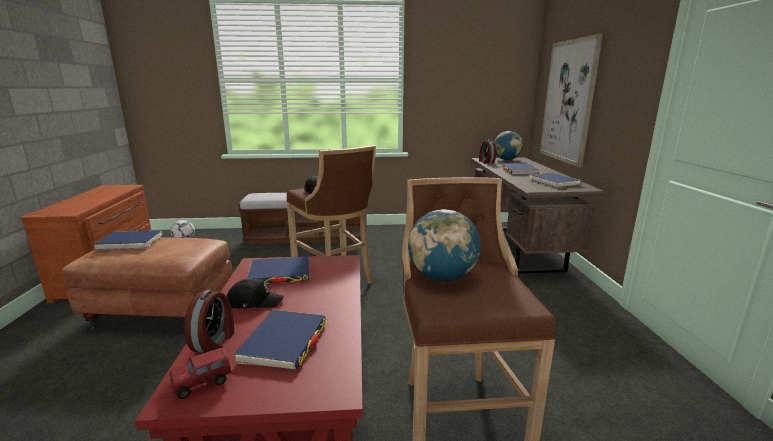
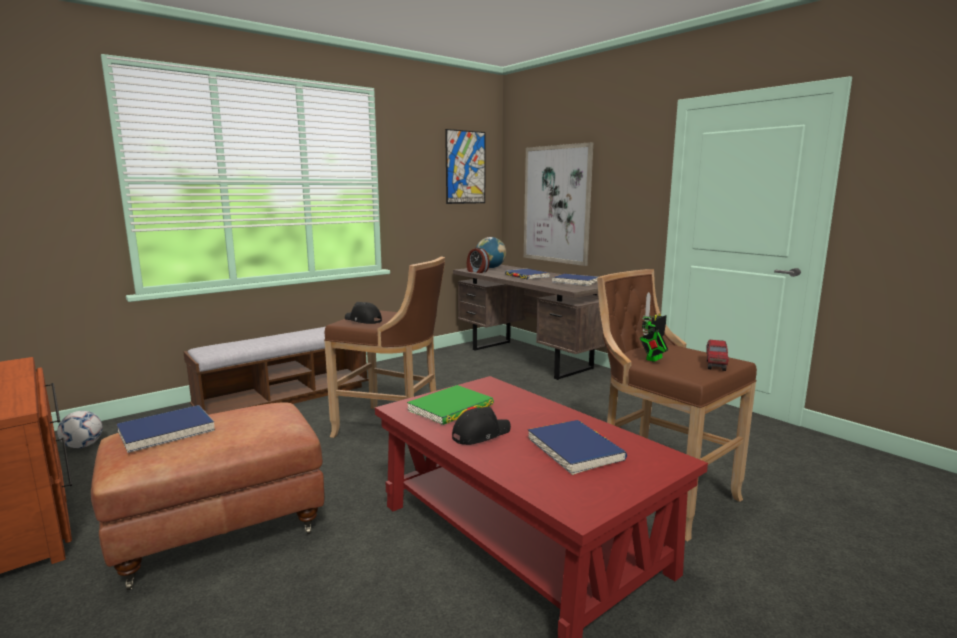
camera: 35 degrees left, 5 degrees down
(202, 384) = (579, 496): toy truck -> toy truck (716, 365)
(215, 341) = (518, 470): alarm clock -> none
(280, 274) = (450, 408): blue book -> green book
(442, 277) = (652, 359): globe -> toy robot
(494, 65) = (465, 167): none -> picture

